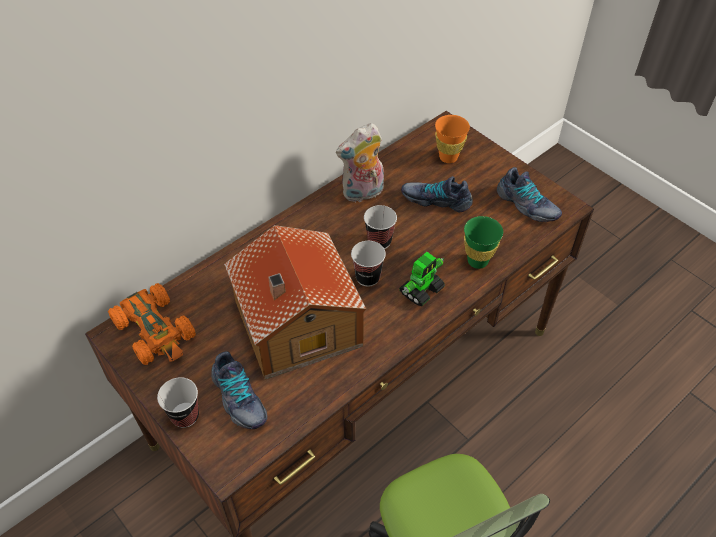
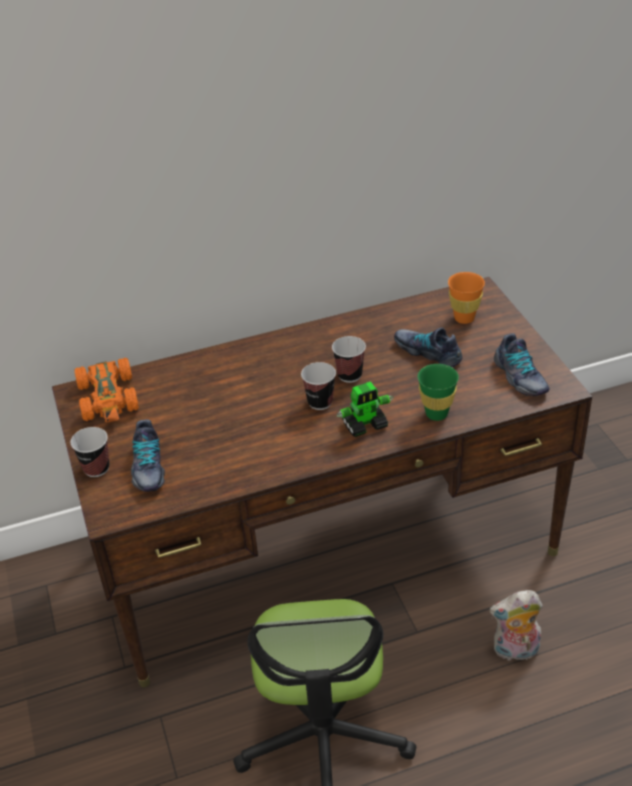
camera: 25 degrees right, 10 degrees down
(296, 325) = (231, 424): toy house -> none
(363, 193) = (358, 331): plush toy -> plush toy (515, 651)

